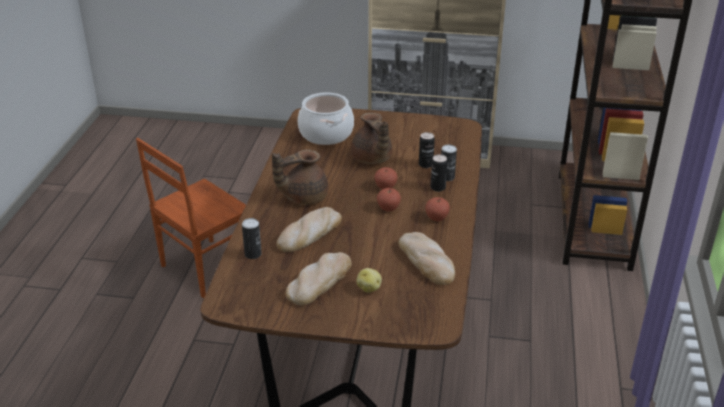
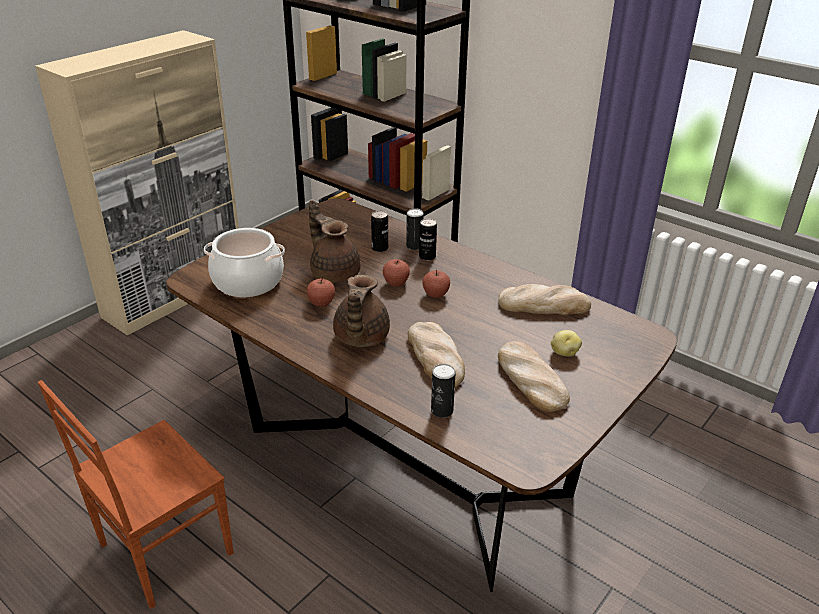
camera: 60 degrees left, 0 degrees up
(205, 268) = (163, 549): brown chair -> brown chair turned 60 degrees clockwise
(372, 159) = (334, 272): brown teapot -> brown teapot turned 135 degrees counterclockwise
(436, 218) = (477, 275): apple -> apple (321, 303)

